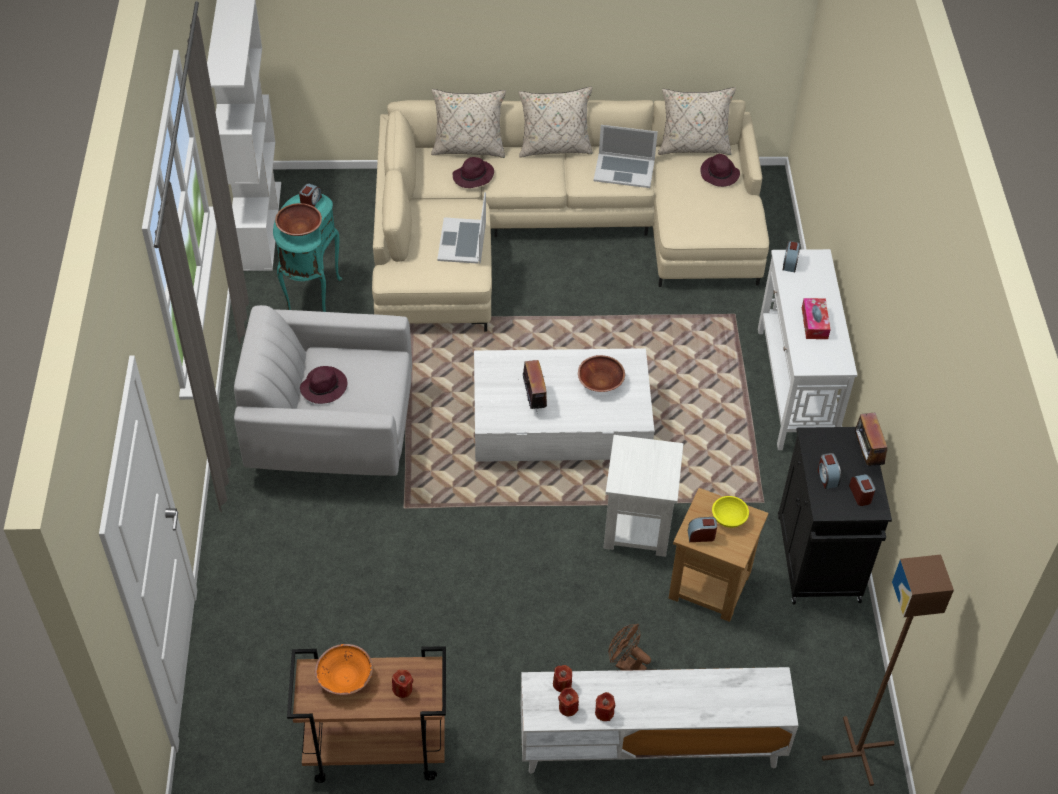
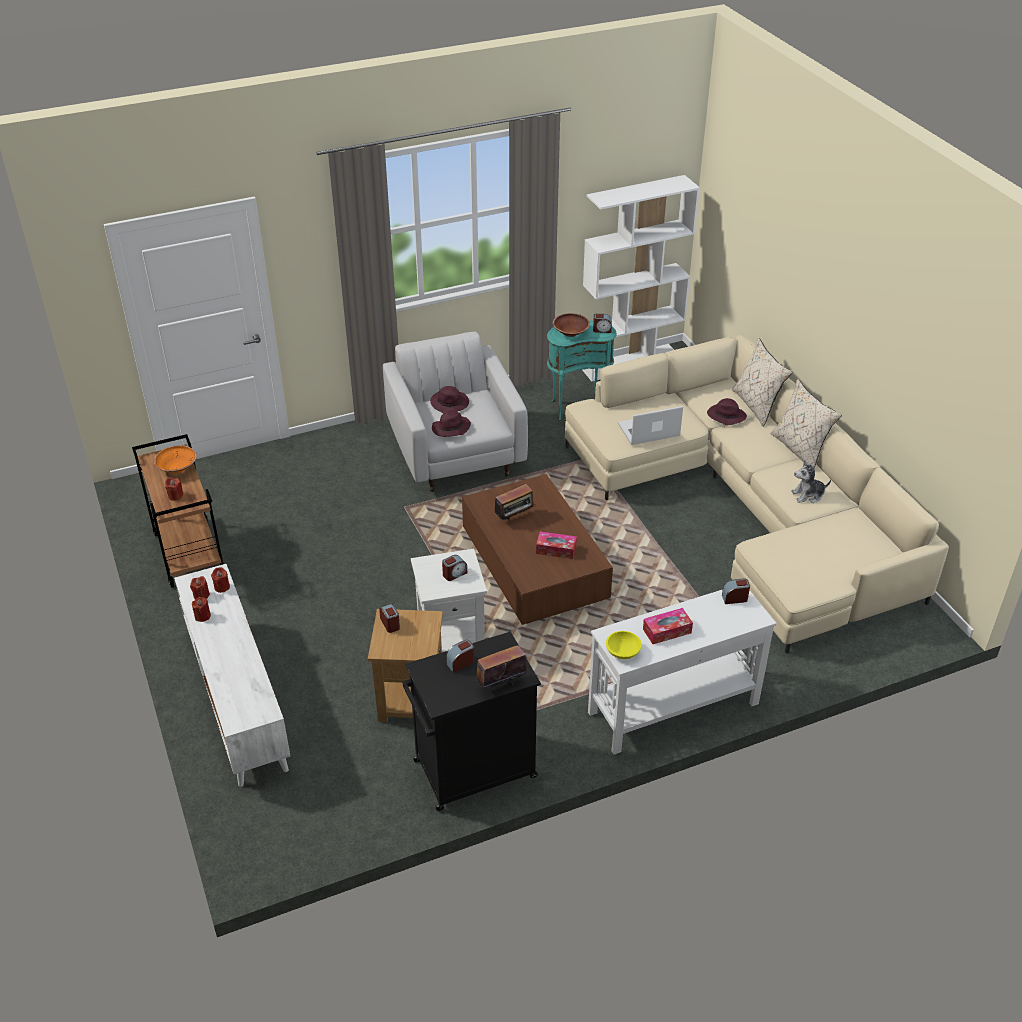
camera: 70 degrees right, 10 degrees down
(561, 424) = (534, 567): white coffee table -> brown coffee table
(600, 382) = (556, 549): brown bowl -> tissue box
(624, 170) = (808, 495): laptop -> plush toy
(626, 665) = (308, 667): brown fan -> none
(693, 147) = (879, 530): beige pillow -> none
(719, 174) = (856, 555): purple hat -> purple hat (450, 429)
(729, 517) = (418, 636): yellow bowl -> yellow bowl (623, 652)
(858, 752) = (272, 843): brown floor lamp -> none
(860, 494) = (451, 690): alarm clock -> alarm clock (454, 574)

